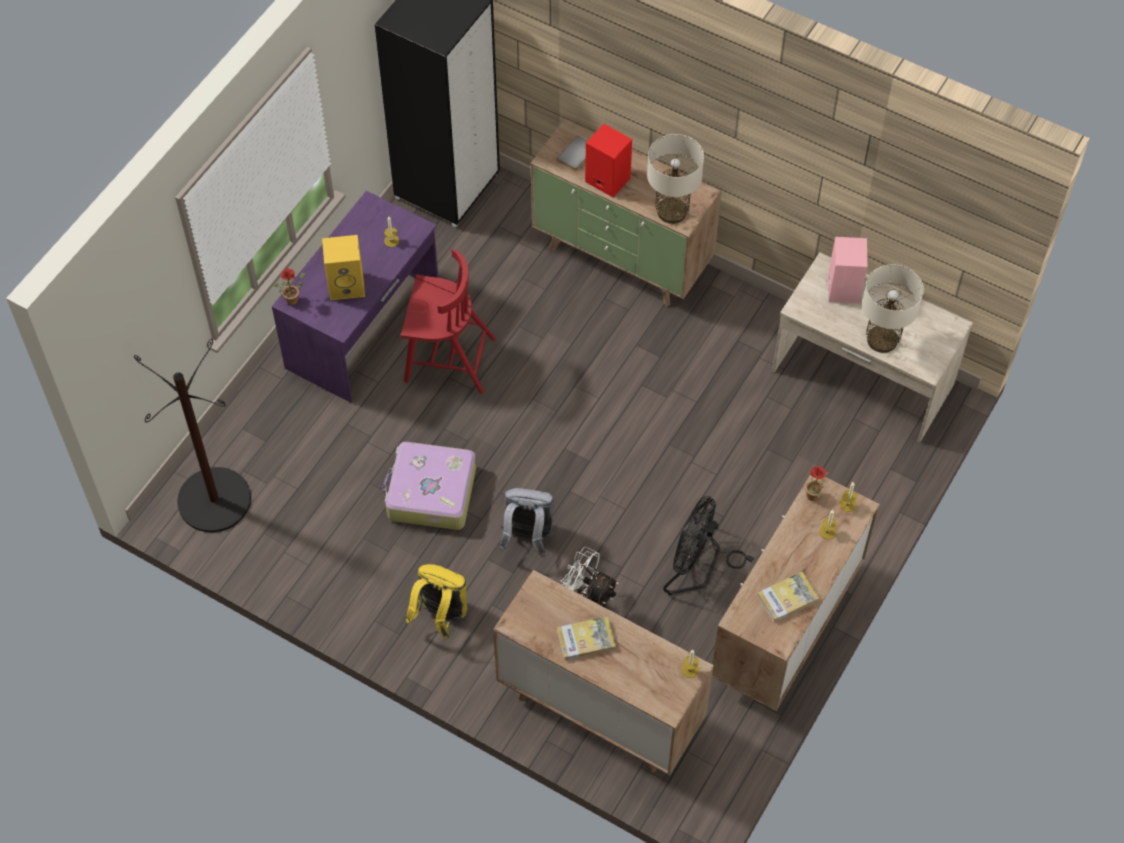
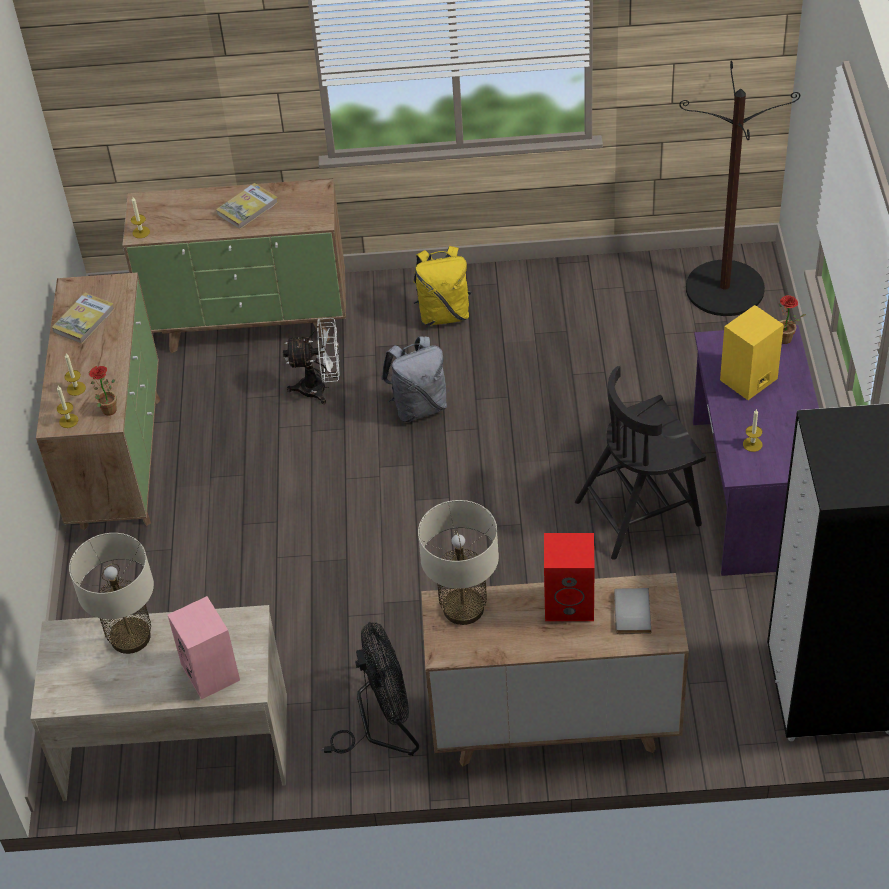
camera: 150 degrees right, 10 degrees down
(430, 493) = (541, 393): suitcase -> none
(447, 359) = (640, 511): red chair -> black chair
(701, 561) = (239, 475): black fan -> black fan (379, 718)

